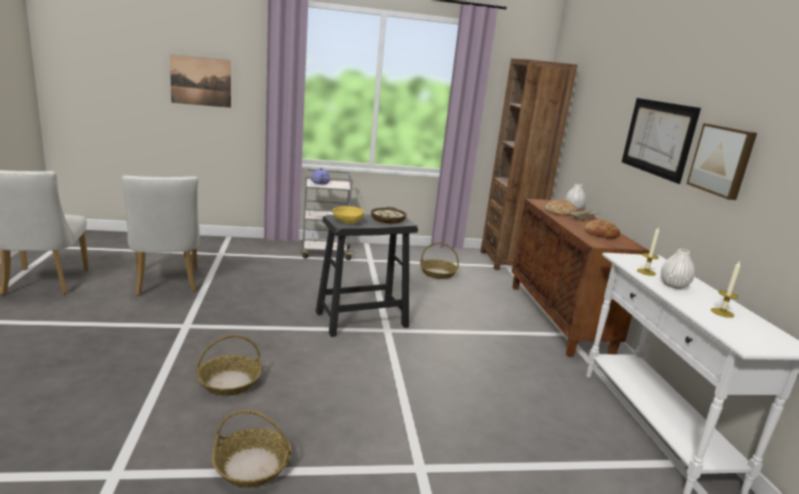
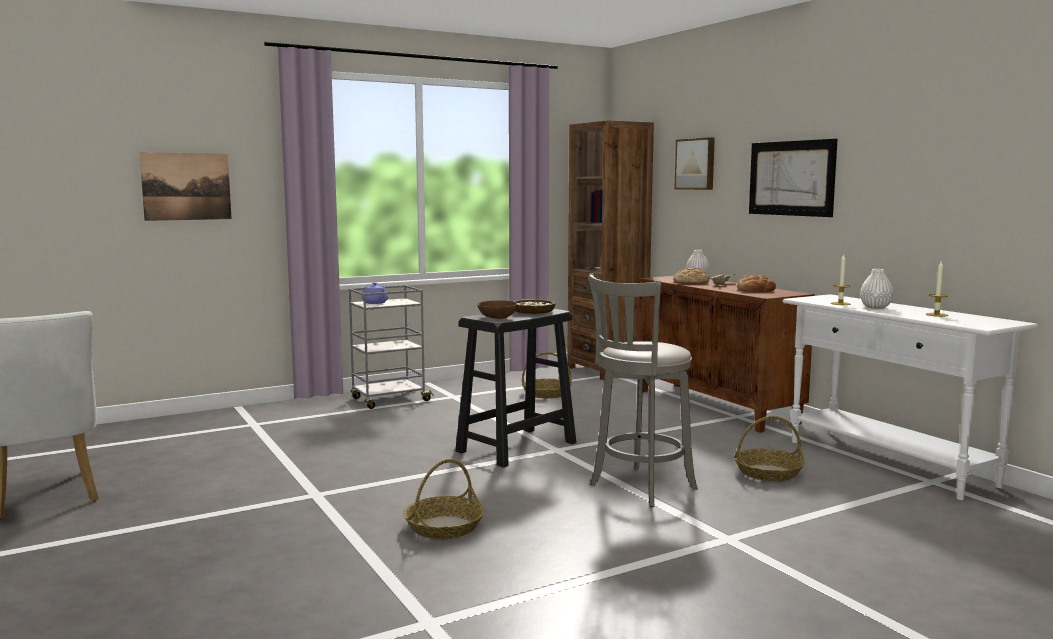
camera: 20 degrees left, 10 degrees down
(166, 283) = (225, 464): white chair -> none
(251, 466) = (566, 579): basket -> basket (767, 473)
(347, 221) = (497, 318): yellow bowl -> brown bowl
(407, 388) = (639, 488): none -> grey stool
(722, 160) = (877, 182): picture -> picture (696, 164)

